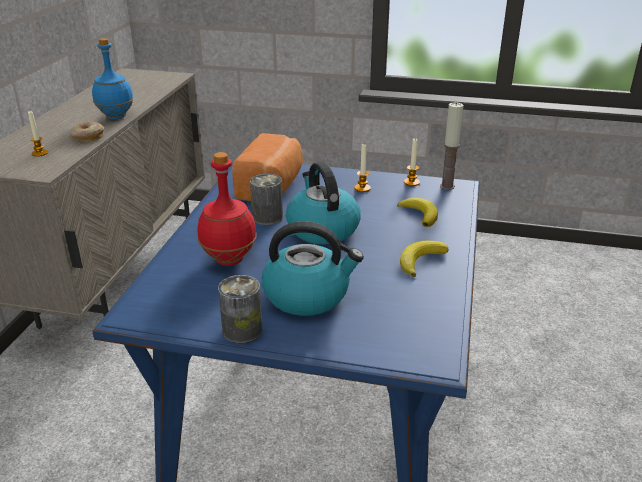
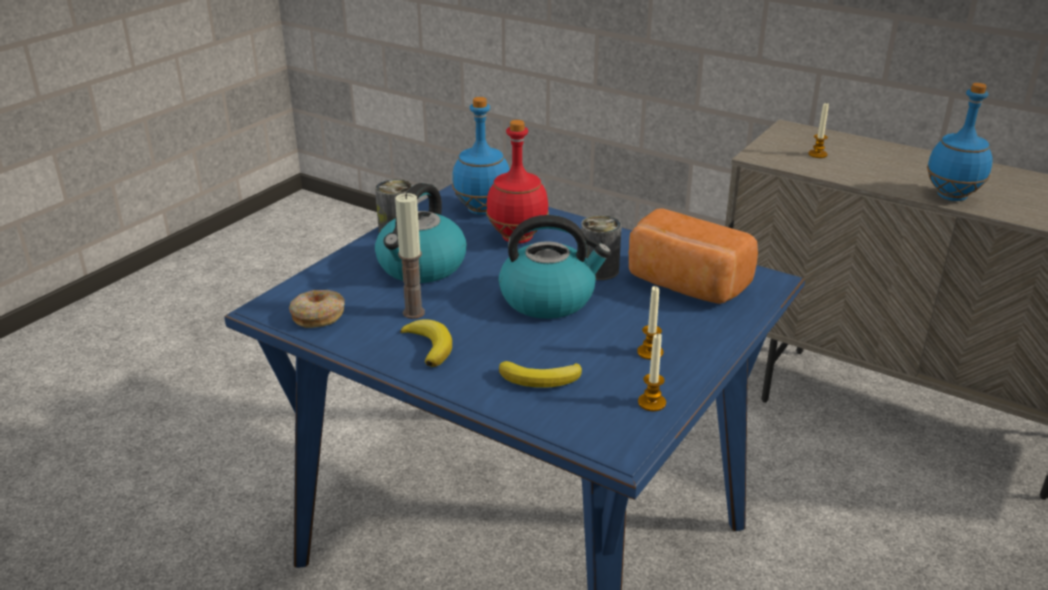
camera: 110 degrees right, 0 degrees up
(87, 137) = (869, 178): donut -> donut (318, 316)
(174, 290) = (482, 210): none -> blue bottle
(447, 186) = (621, 434): candle -> candle (413, 313)

